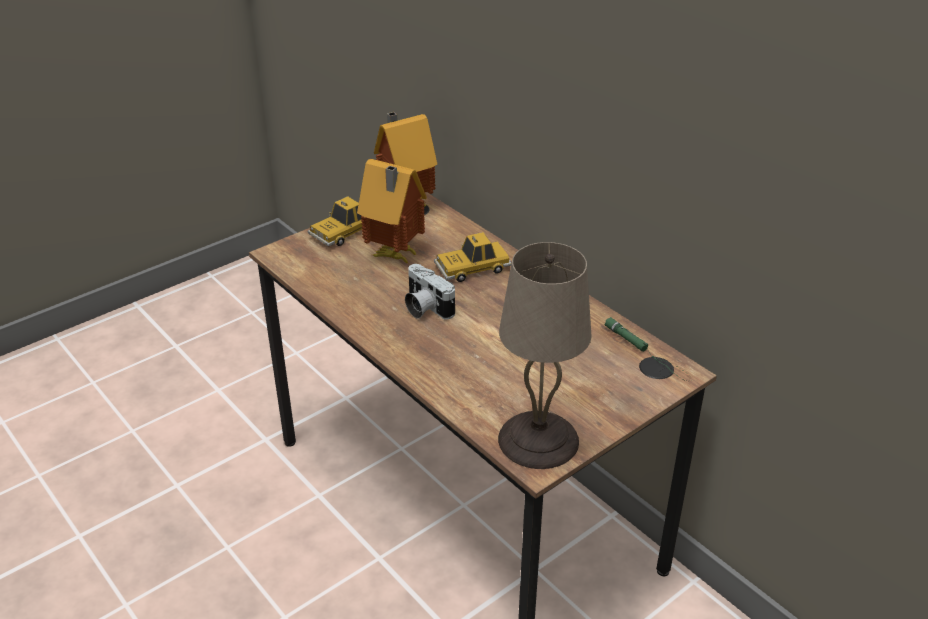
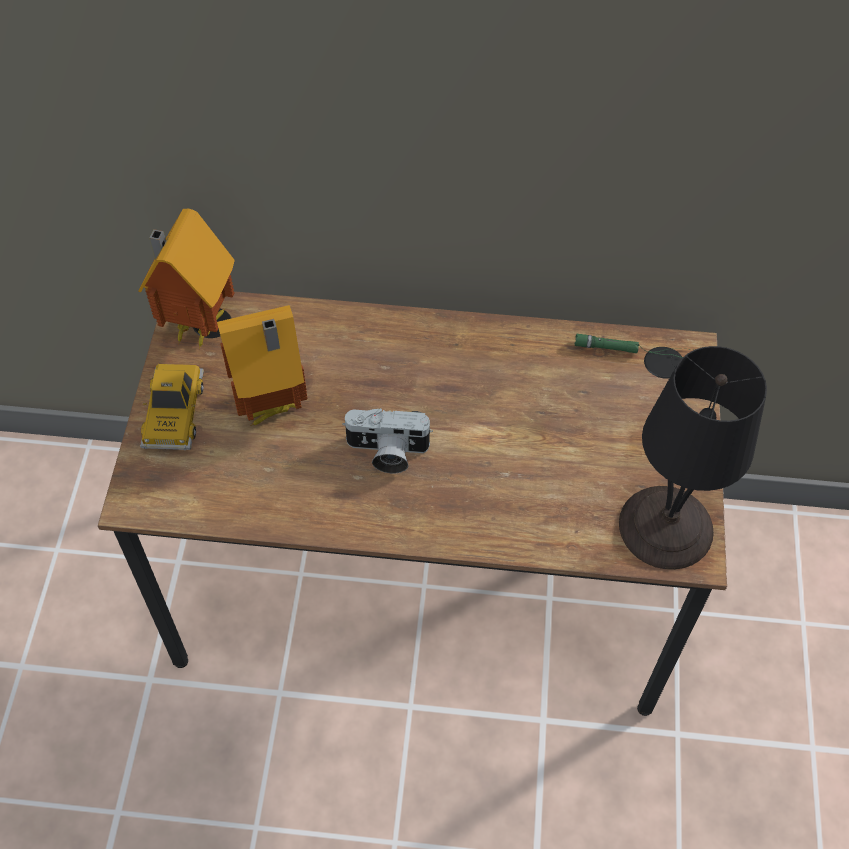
camera: 45 degrees left, 20 degrees up
(472, 268) = (371, 363): toy car -> none
(540, 440) = (667, 526): beige table lamp -> black table lamp

